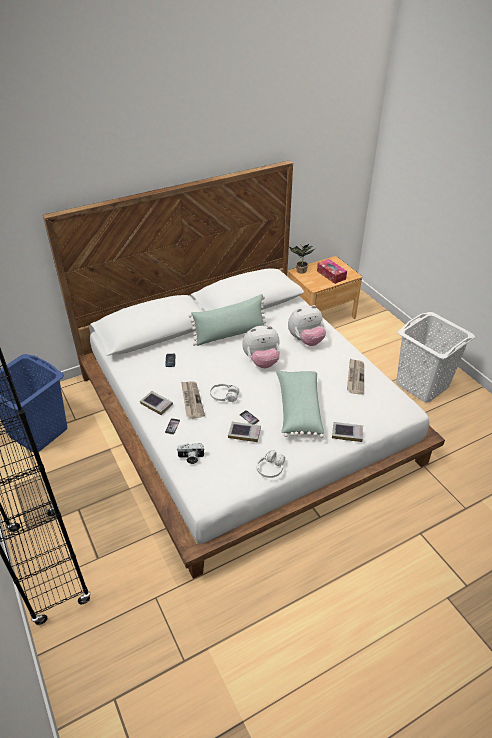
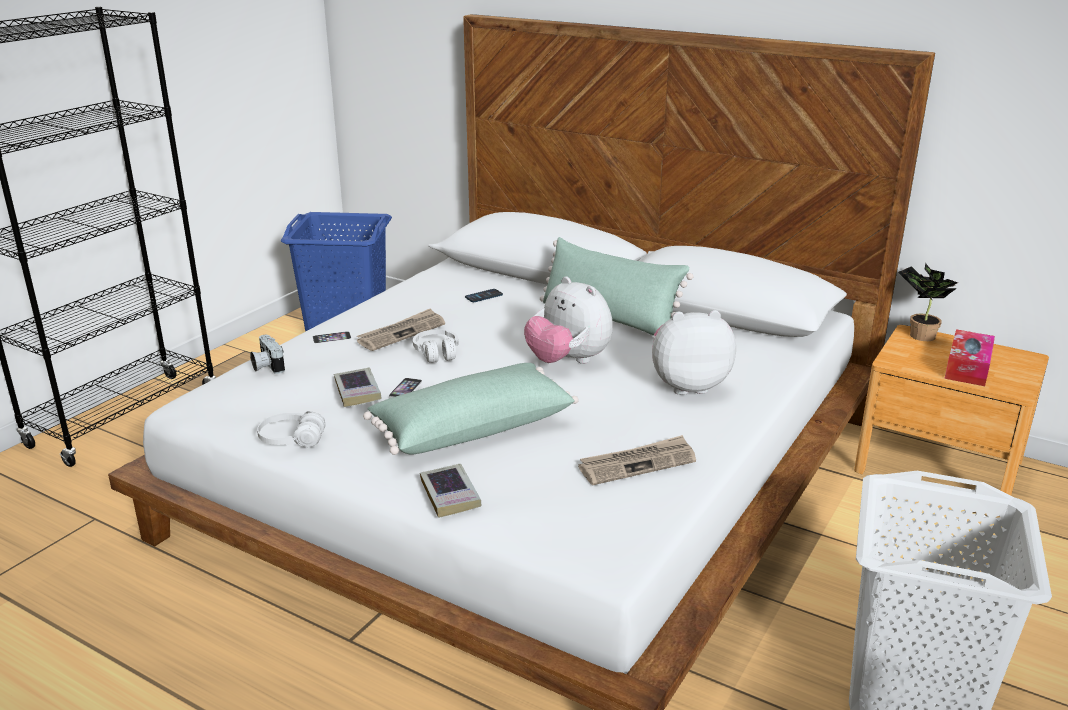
camera: 60 degrees right, 15 degrees down
(156, 404) = (371, 314): book -> none
(306, 340) = (687, 385): plush toy -> plush toy turned 135 degrees clockwise

